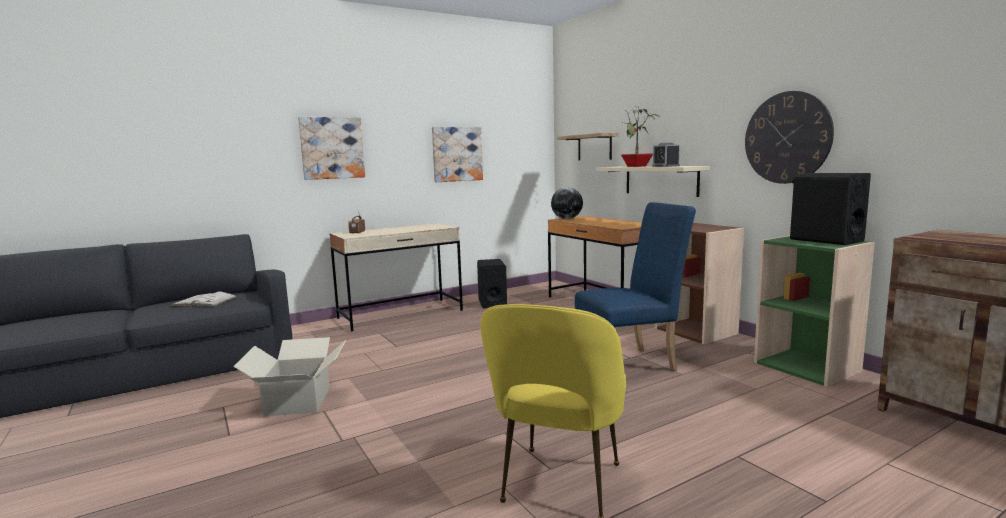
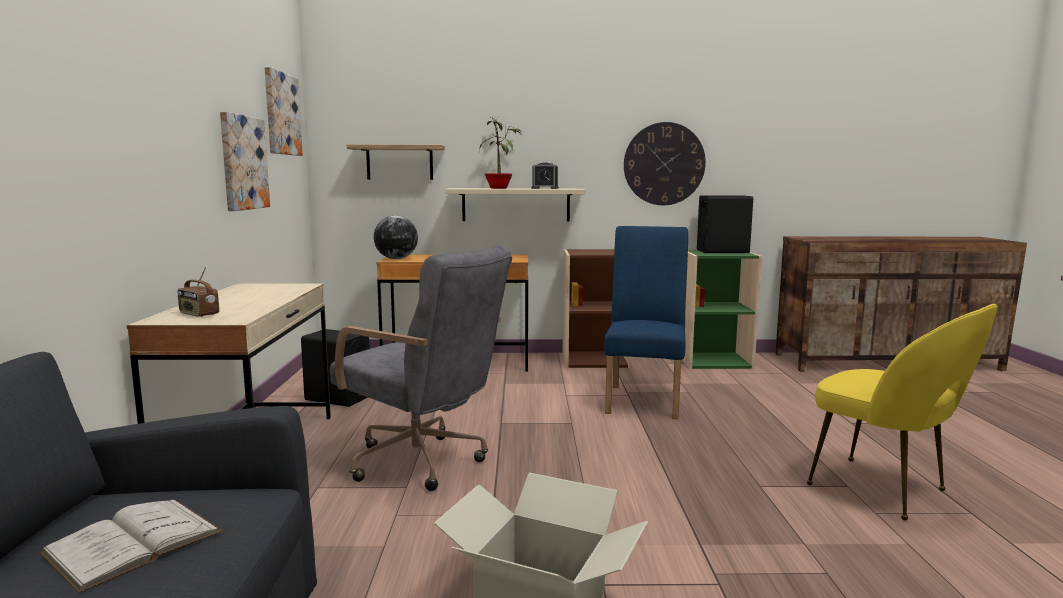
camera: 60 degrees left, 0 degrees up
(332, 148) = (113, 136): picture -> picture (281, 114)
(426, 342) = (423, 465): none -> grey office chair

